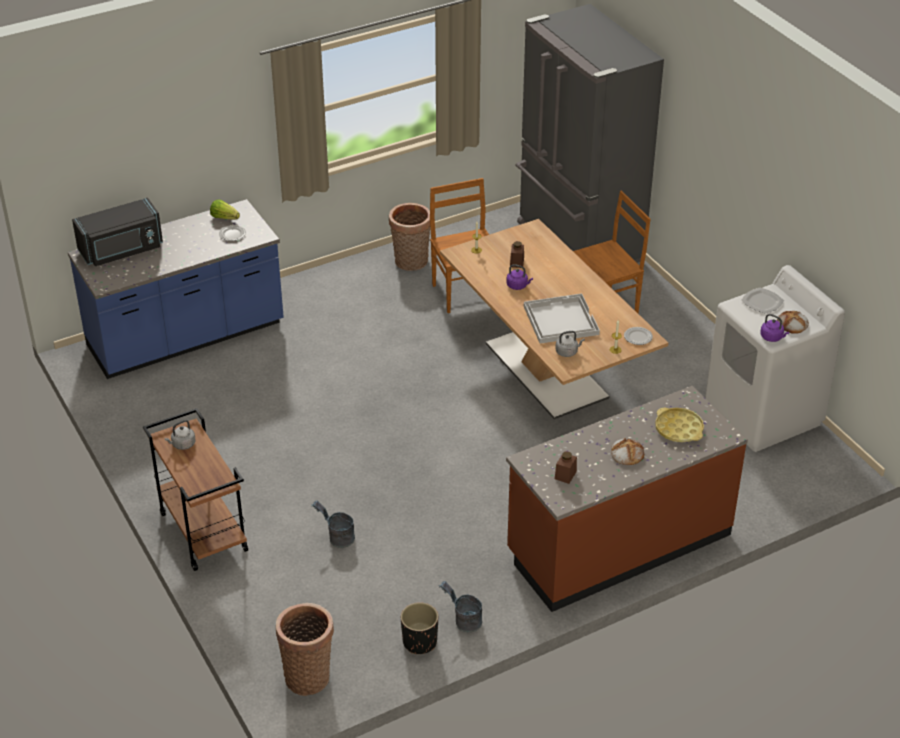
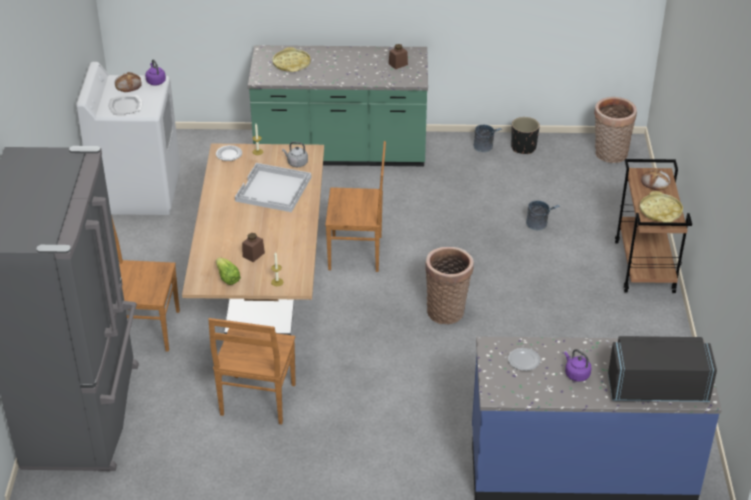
camera: 150 degrees left, 0 degrees up
(182, 445) = (660, 211): grey kettle -> yellow tray
(224, 217) = (521, 388): lettuce -> lettuce (227, 278)
(411, 263) = (279, 464): basket -> basket (447, 310)
(495, 436) = (357, 253): none -> brown chair
(518, 286) = (276, 232): purple kettle -> purple kettle (576, 374)
(618, 544) = (341, 153): brown counter -> green counter
(626, 453) = (343, 62): bread -> bread (655, 182)

